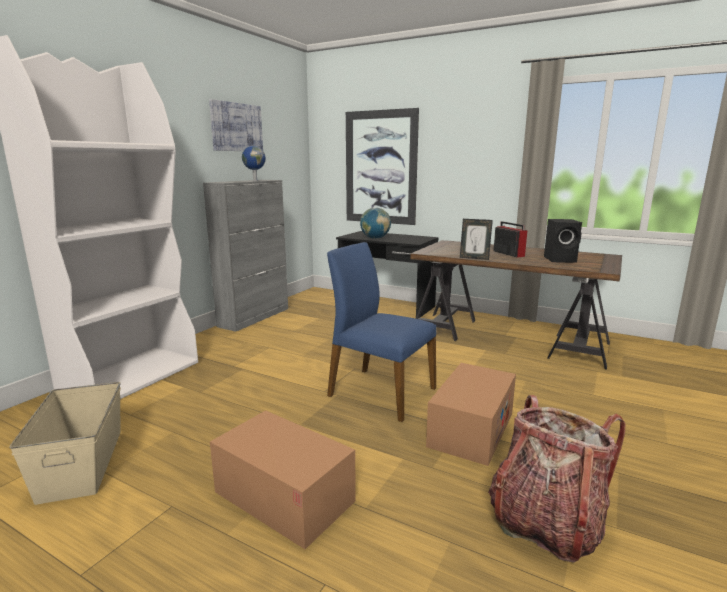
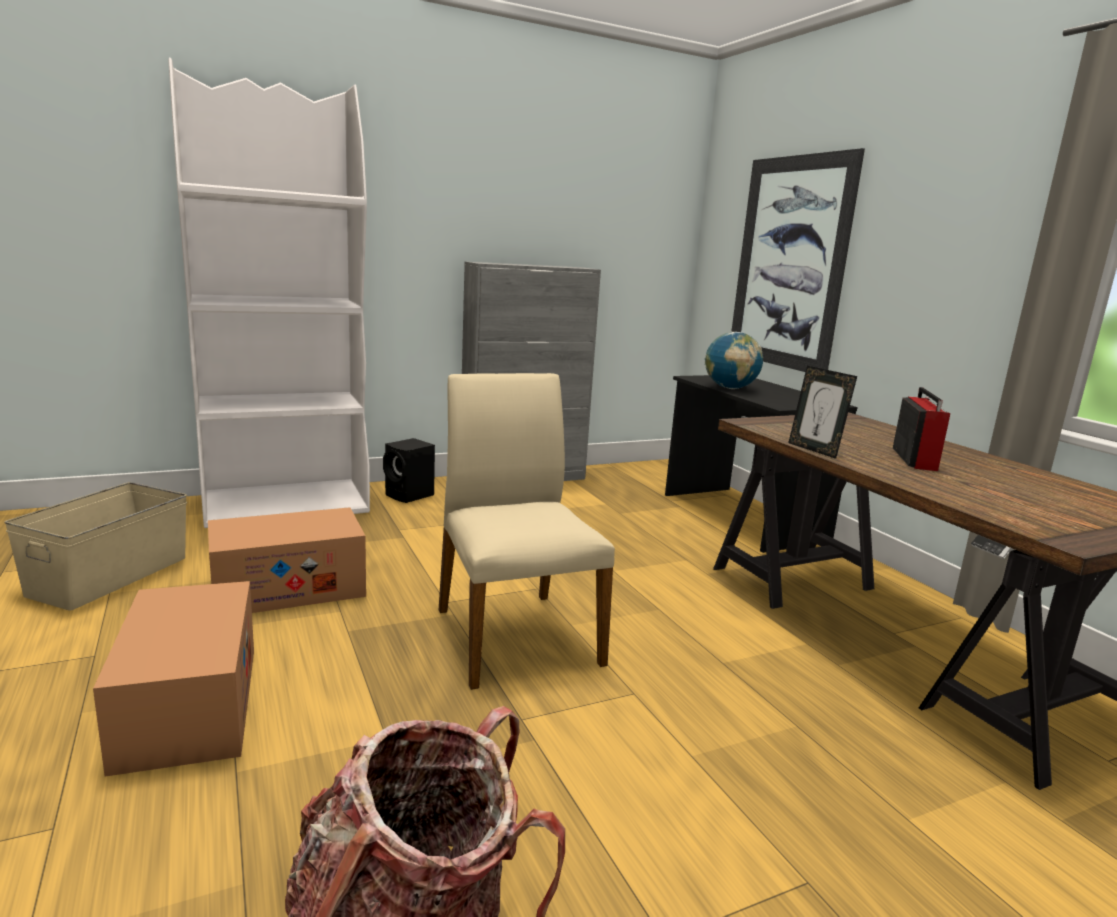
camera: 35 degrees right, 0 degrees up
(236, 127) = (544, 182): picture -> none
(255, 181) = (547, 266): globe -> none
(380, 392) = (514, 635): blue chair -> beige chair
(471, 429) = (551, 753): cardboard box -> cardboard box (288, 588)
(561, 260) = (1010, 496): black speaker -> black speaker (410, 496)

